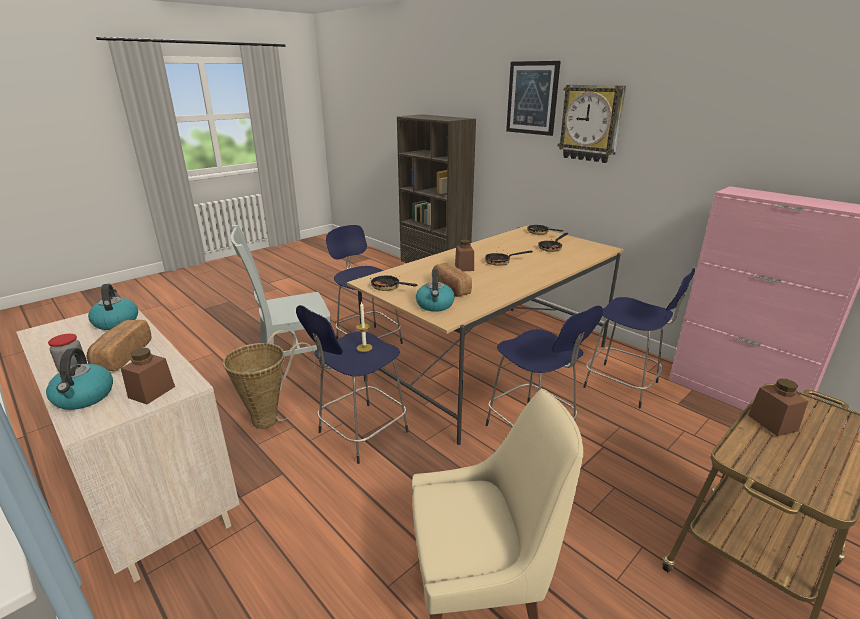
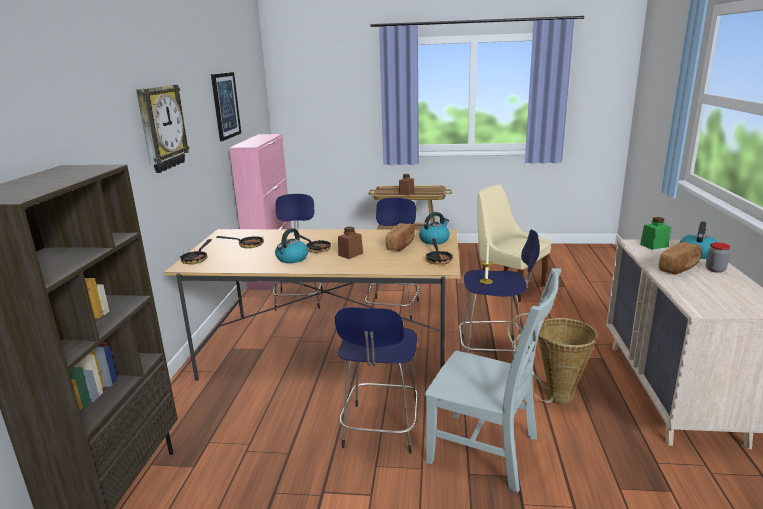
camera: 130 degrees left, 5 degrees down
(116, 322) = (697, 297): kettle -> kettle (292, 259)
(152, 392) = (654, 245): brown jar -> green jar
(532, 98) = (109, 113): picture -> picture (225, 105)

